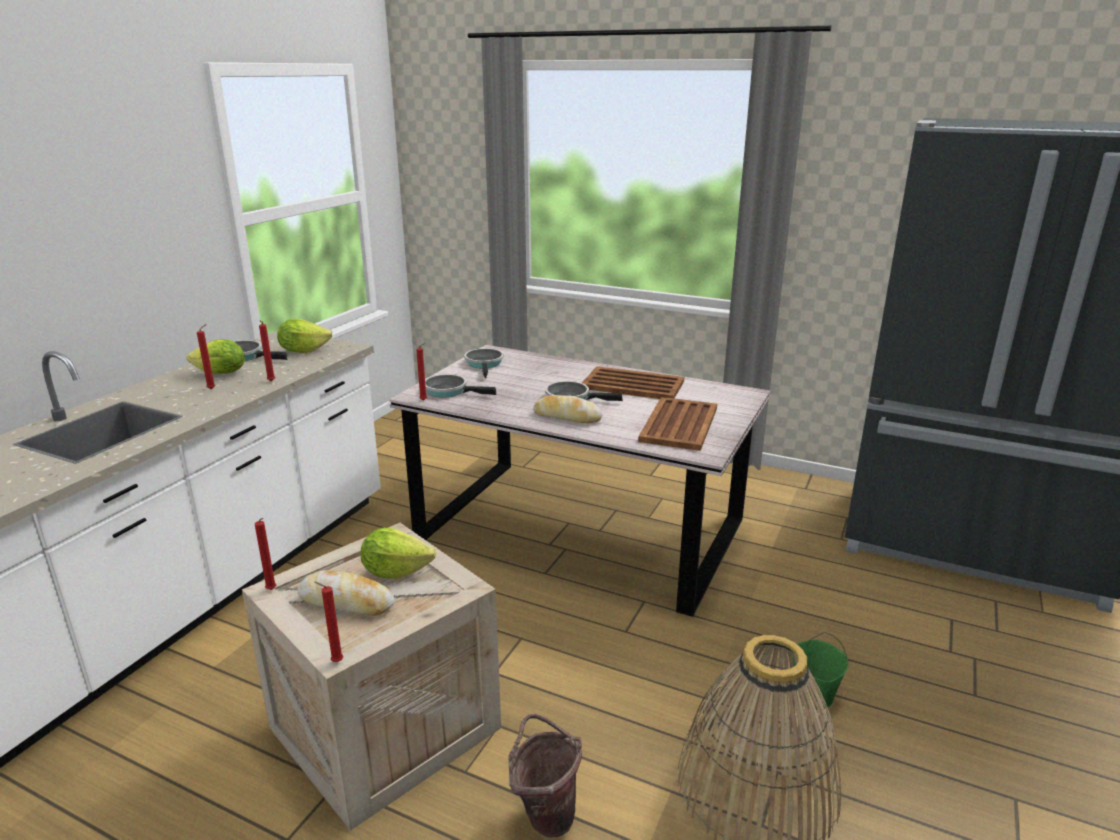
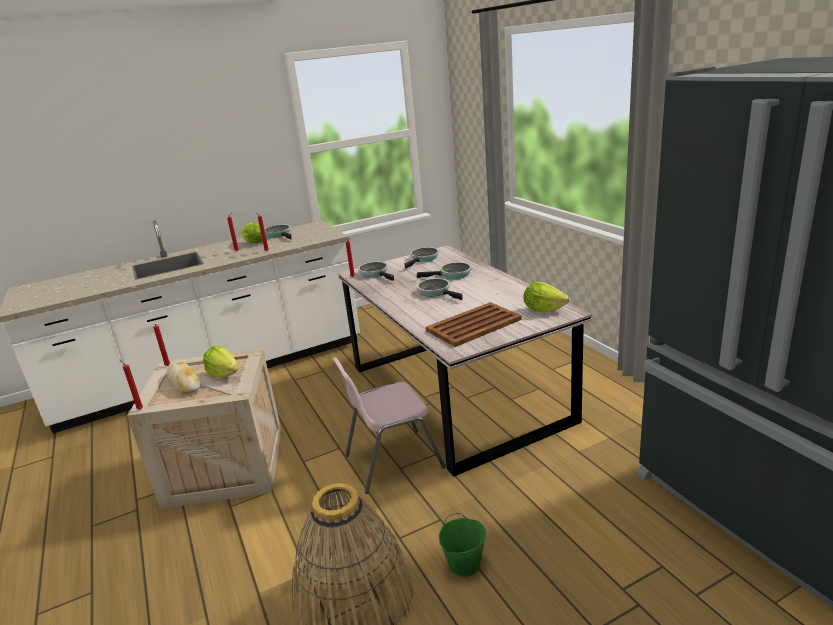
camera: 40 degrees right, 0 degrees up
(303, 351) = (310, 235): lettuce -> lettuce (543, 309)
(545, 814) = (236, 547): brown bucket -> none
(556, 376) = (453, 274): none -> frying pan
(567, 417) = (412, 304): bread -> none
(606, 627) = (392, 461): none -> pink chair
(633, 385) = (493, 290): brown tray -> none

